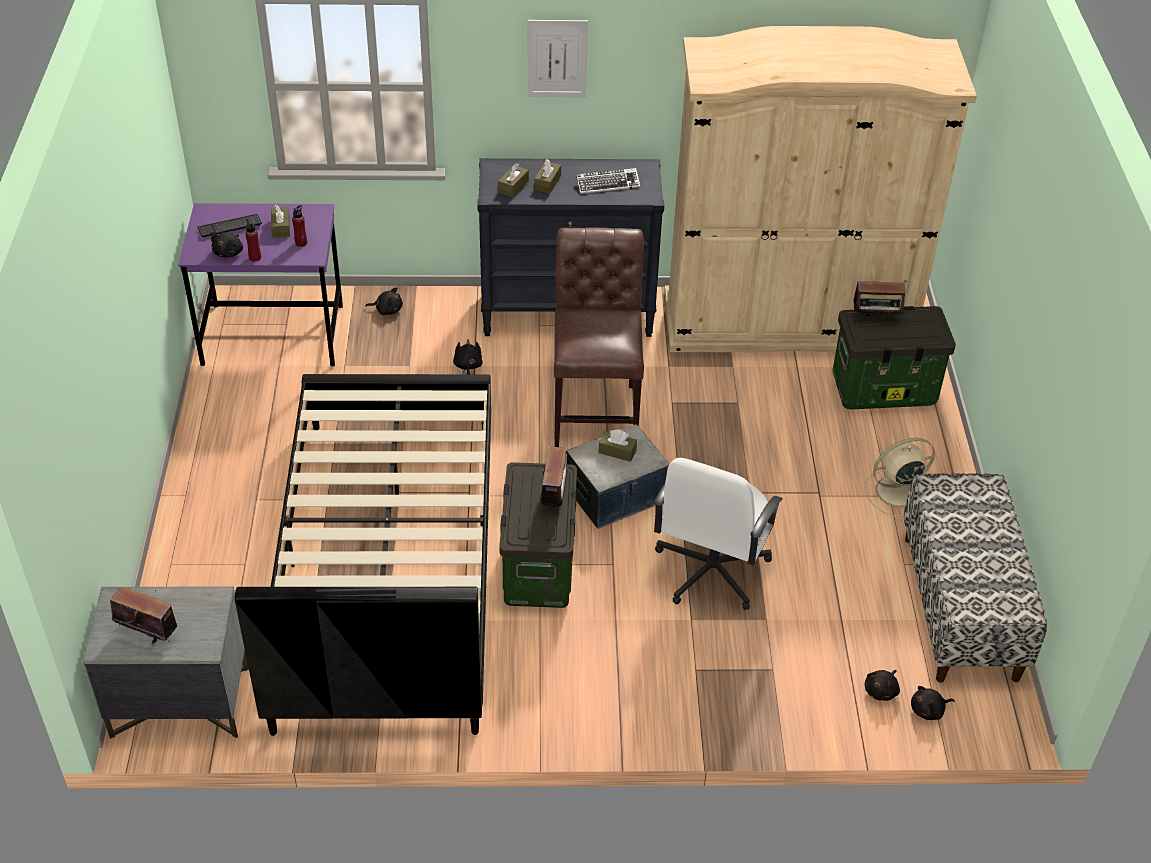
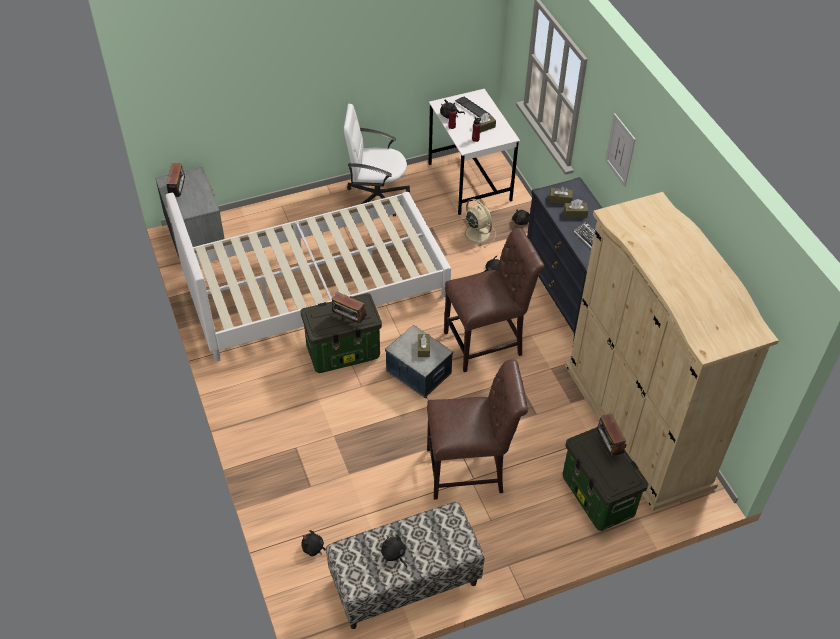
camera: 70 degrees right, 5 degrees up
(274, 335) = (470, 182): purple desk -> white desk
(388, 567) = (316, 288): black bed -> white bed
(554, 497) = (349, 320): radio -> radio turned 45 degrees clockwise
(710, 570) = (377, 435): white office chair -> white office chair (376, 196)
(805, 492) = (470, 471): none -> brown chair
(895, 492) = (496, 523): beige fan -> beige fan (476, 233)
(928, 710) = (307, 578): black plush toy -> black plush toy (394, 554)

